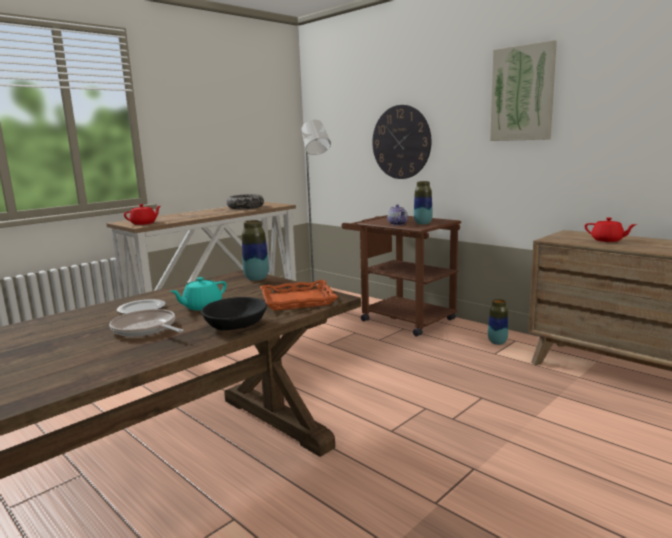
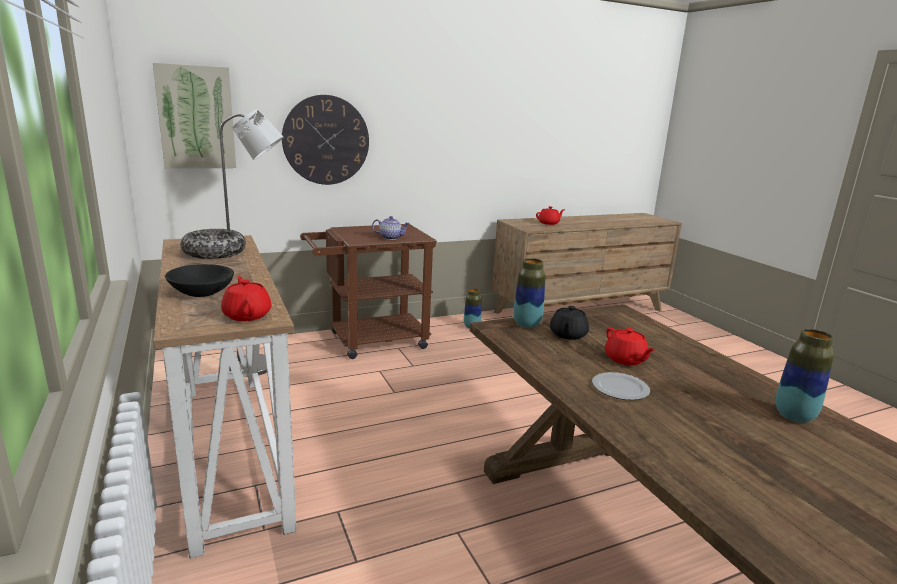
camera: 70 degrees left, 5 degrees up
(146, 329) = (696, 390): frying pan -> none
(201, 307) = (625, 360): turquoise teapot -> red teapot
(236, 325) = (691, 353): black bowl -> black bowl (201, 291)
(244, 289) = (567, 335): none -> black teapot
(297, 300) = (622, 322): orange tray -> none
(423, 223) = (405, 233): vase -> vase (794, 416)
(522, 93) = (463, 101): picture -> picture (196, 117)

